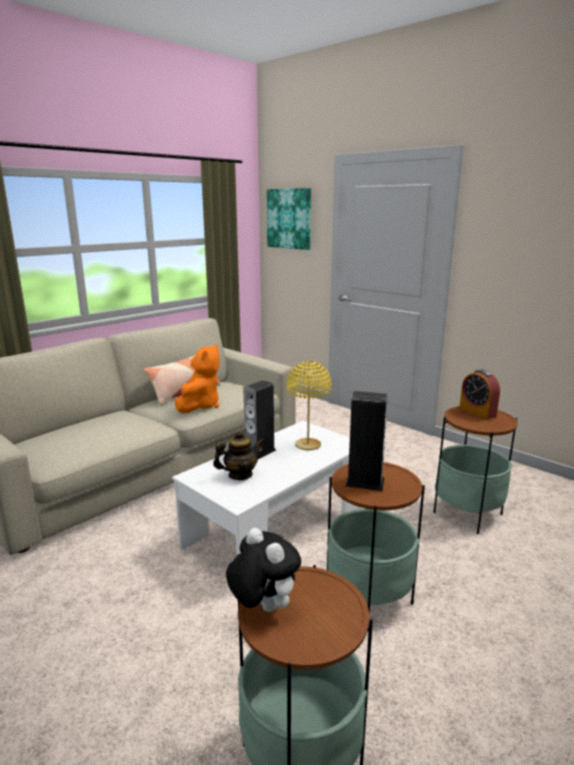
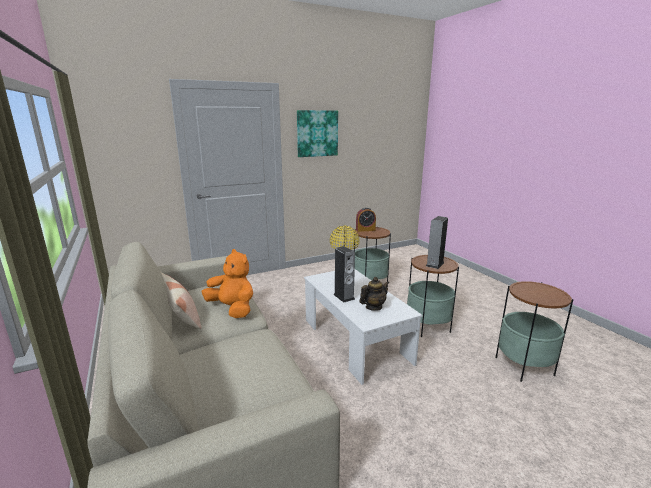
camera: 70 degrees left, 0 degrees up
(240, 475) = (373, 307): teapot -> teapot turned 60 degrees clockwise
(262, 607) = (540, 300): plush toy -> none
(289, 218) = (119, 135): picture -> picture (317, 133)

